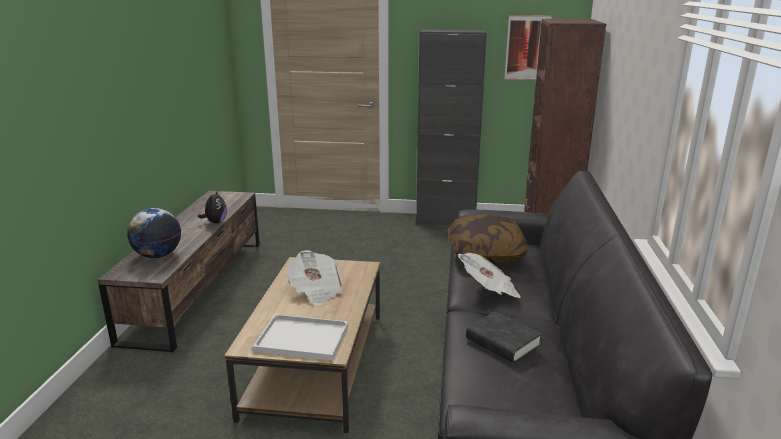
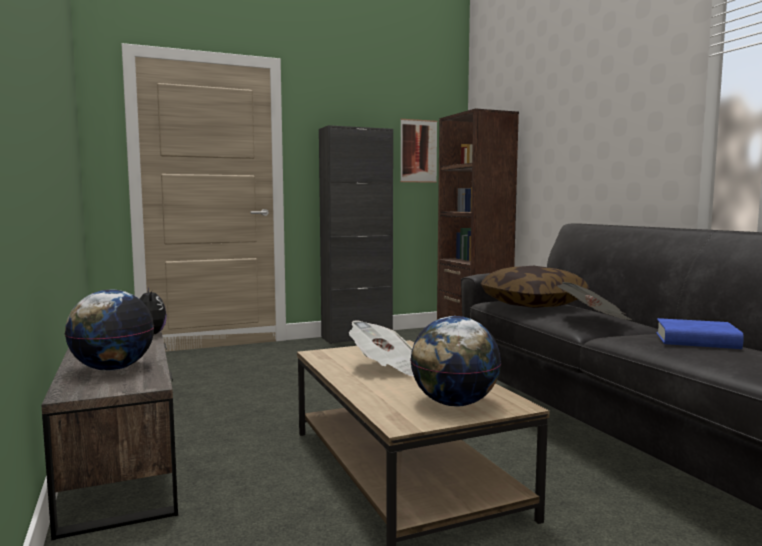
camera: 30 degrees left, 15 degrees down
(300, 339) = (454, 403): white tray -> globe
(502, 342) = (696, 341): black book -> blue book

